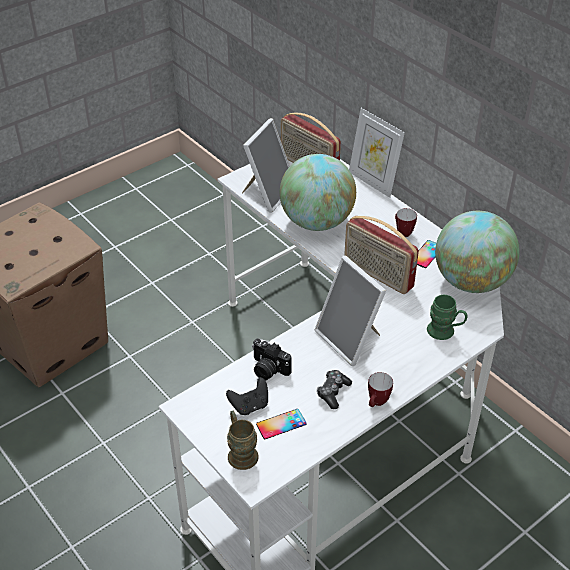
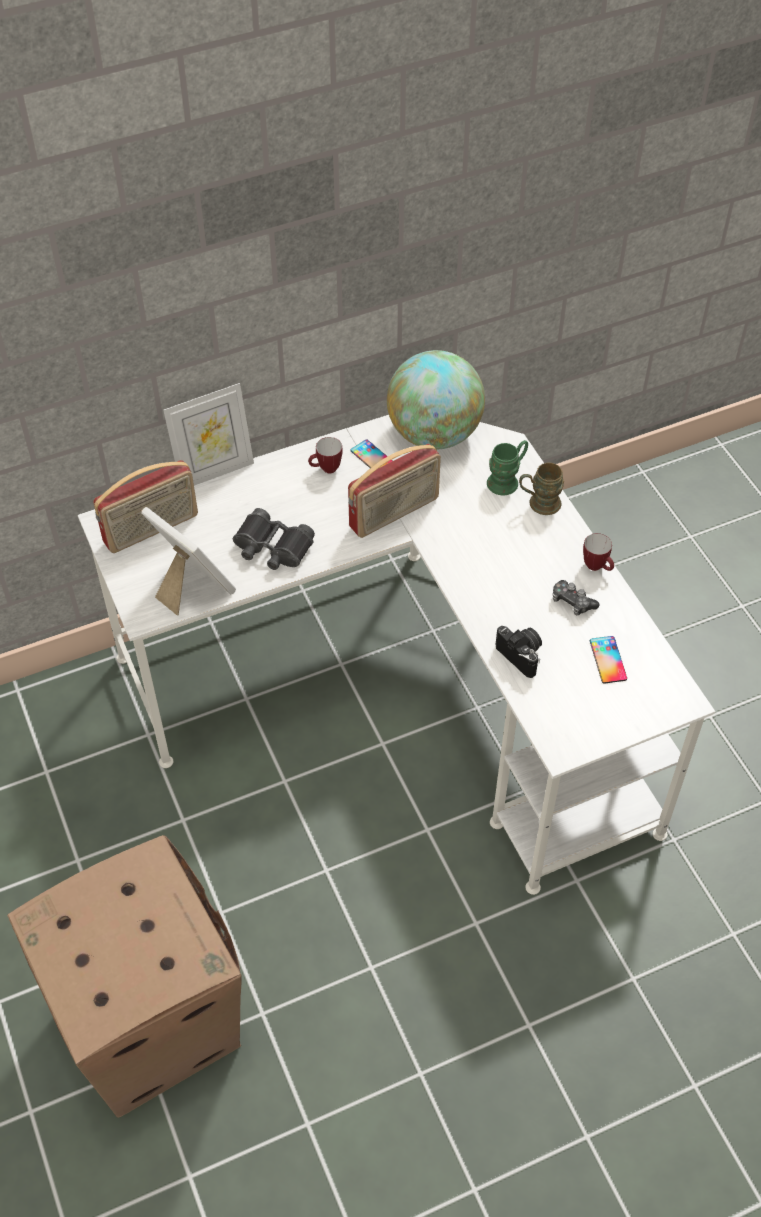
camera: 75 degrees left, 10 degrees up
(240, 452) = (640, 705): brown mug -> brown mug (538, 503)
(250, 406) = (574, 684): black game controller -> none
(268, 369) = (522, 655): camera -> camera turned 90 degrees counterclockwise
(317, 222) = (272, 548): globe -> black binoculars
(350, 339) = (495, 566): picture frame -> none

